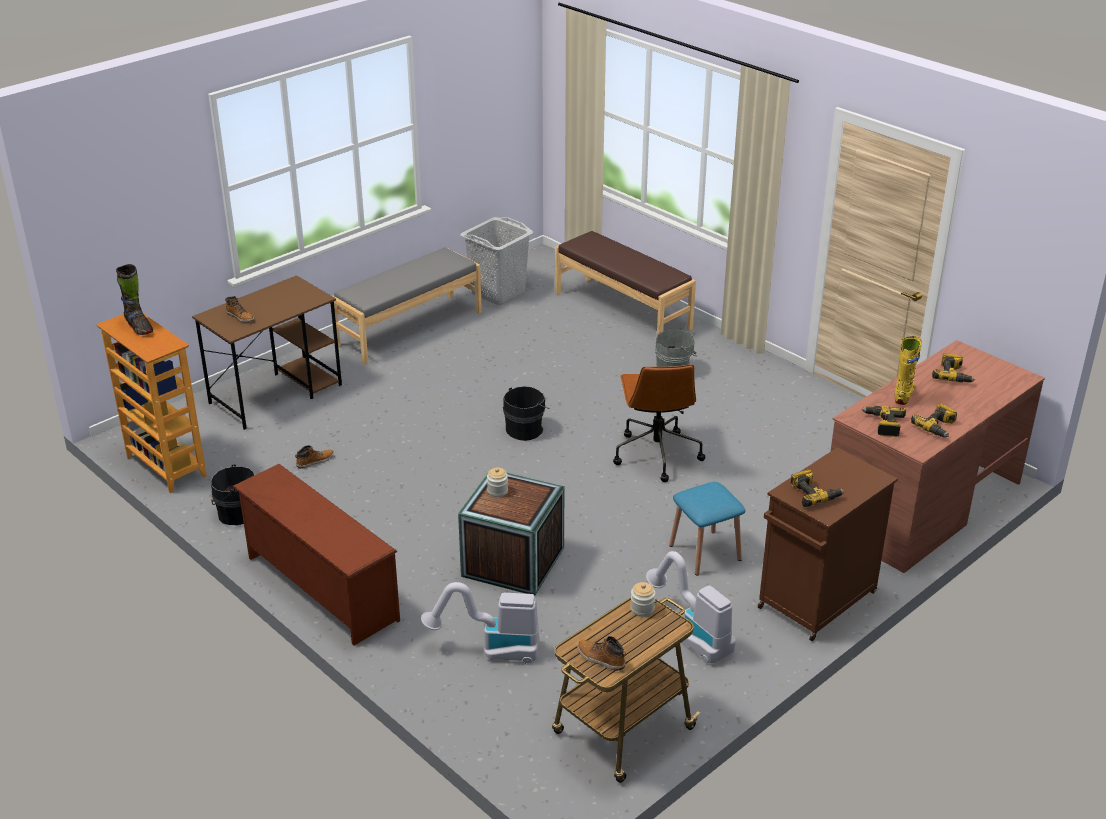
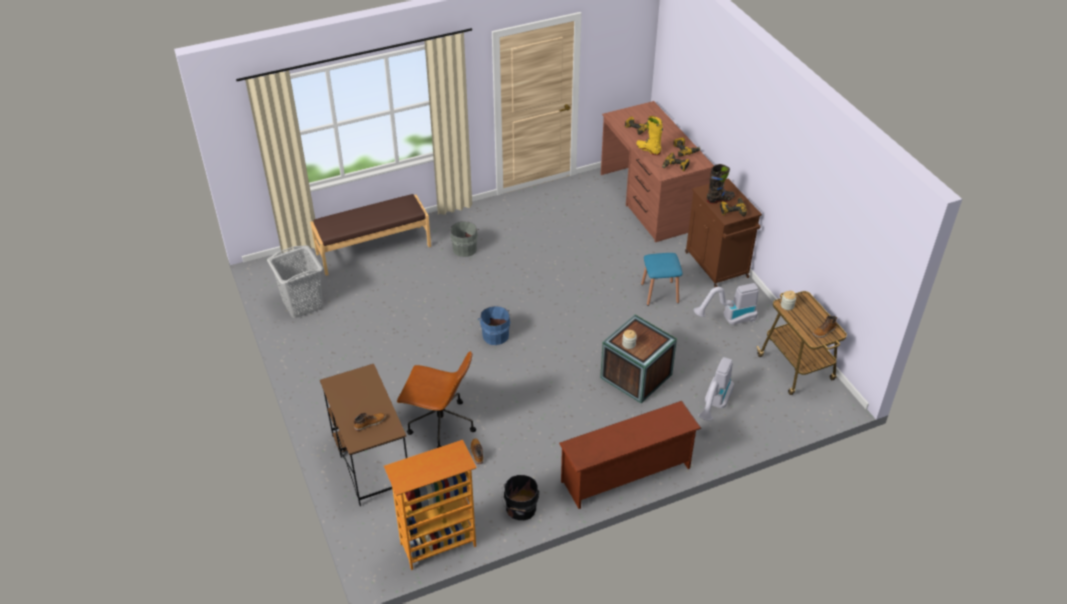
camera: 70 degrees left, 10 degrees up
(139, 327) = (417, 467): black boot -> black boot (720, 199)
(409, 328) = (321, 364): grey bench -> none
(526, 429) = (495, 334): black bucket -> blue bucket
(656, 454) = (554, 284): brown office chair -> brown office chair (440, 424)

